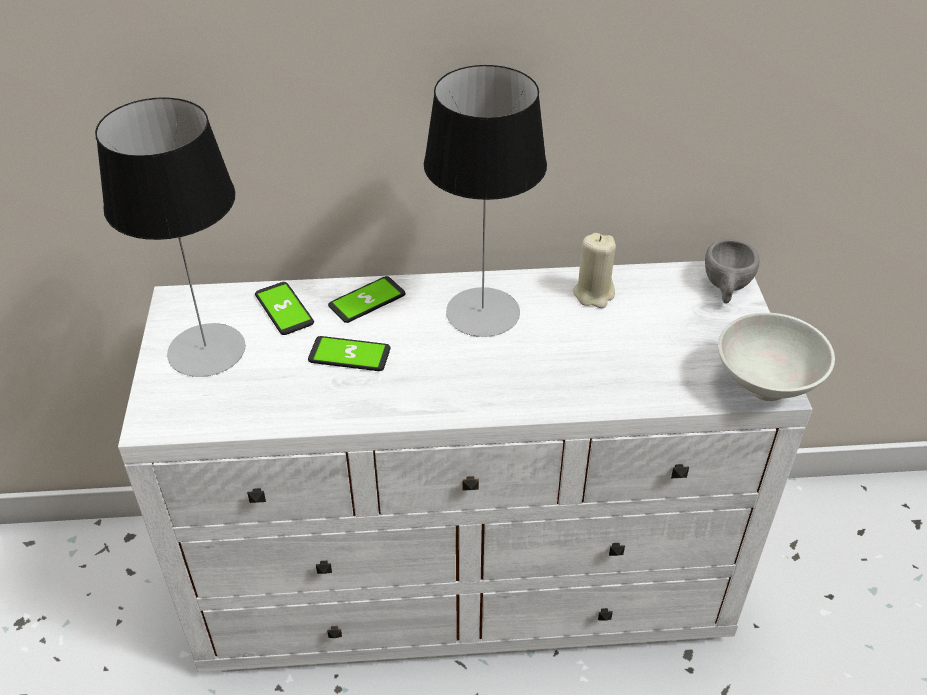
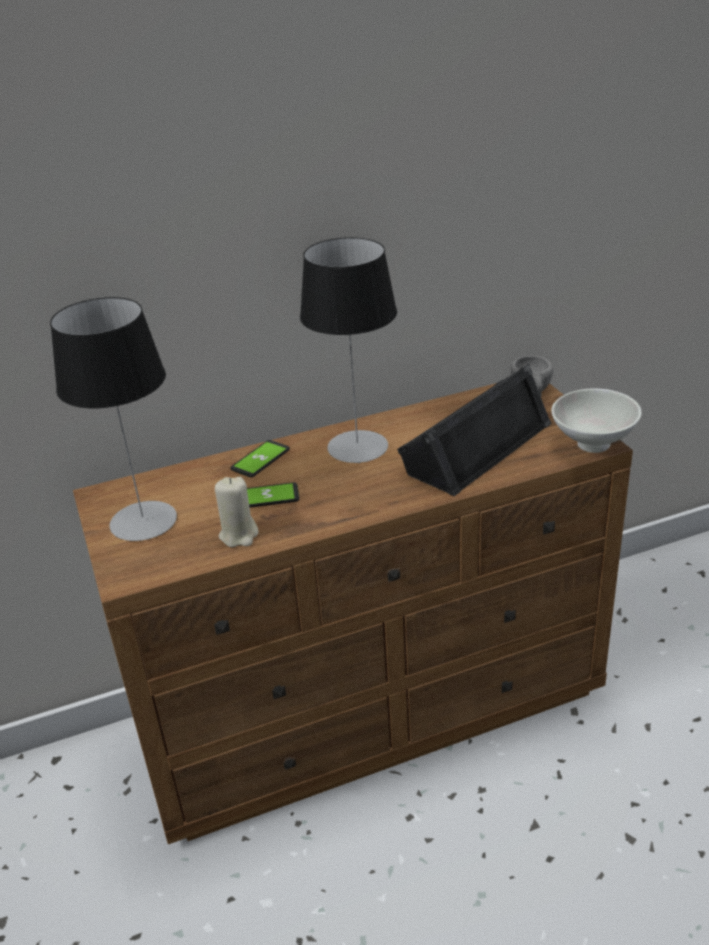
camera: 15 degrees left, 10 degrees down
(284, 309) = (194, 480): phone -> none
(467, 581) = (373, 709): white dresser -> brown dresser
(594, 294) = (436, 417): beige candle -> beige candle (239, 535)
(619, 348) = (474, 446): none -> black speaker

